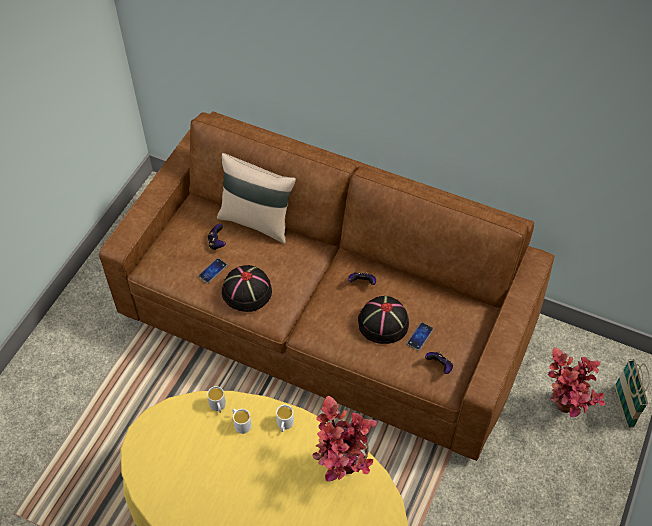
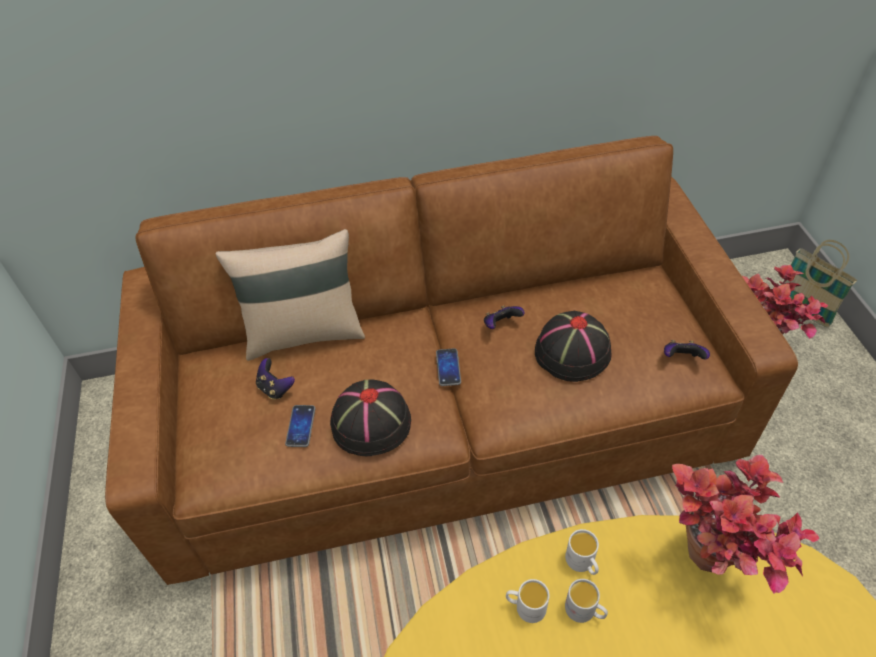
camera: 35 degrees left, 5 degrees down
(218, 406) = (471, 606): white mug -> white mug (585, 611)
(420, 336) = (627, 341): phone -> phone (448, 367)

